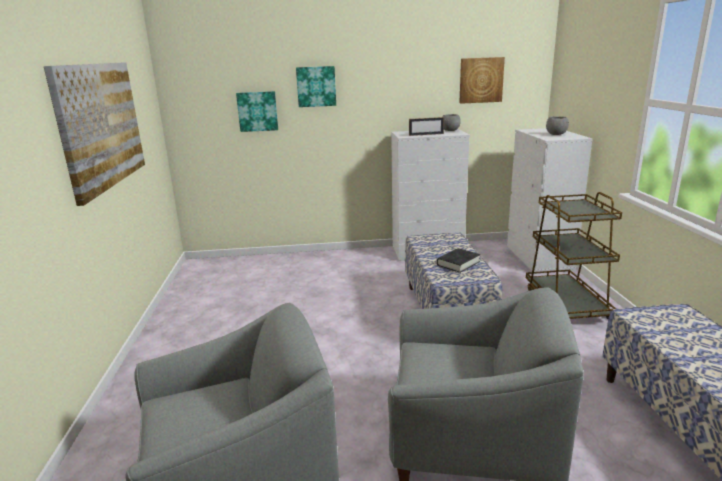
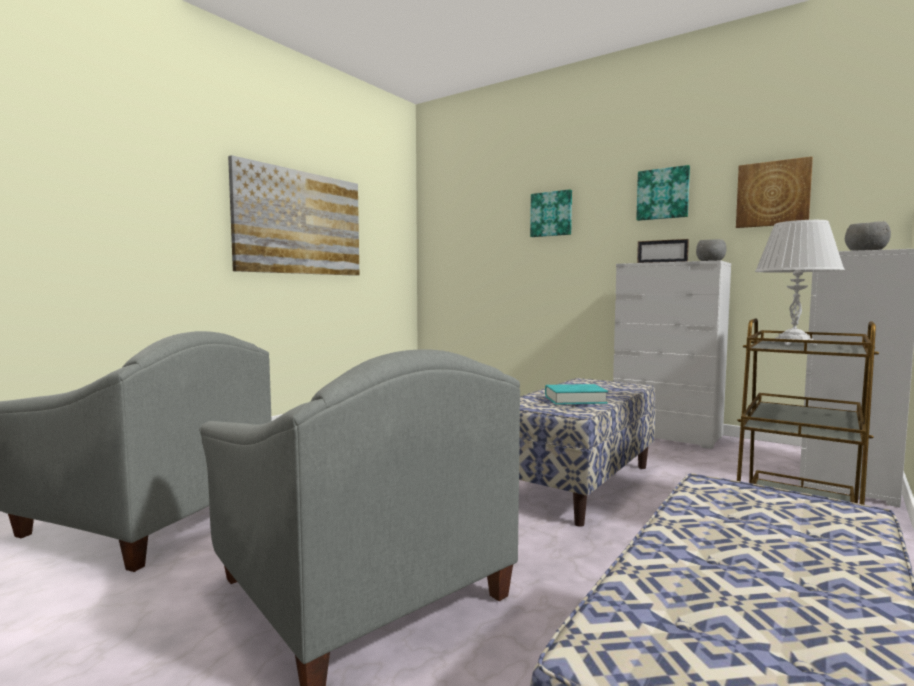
camera: 40 degrees right, 15 degrees down
(257, 111) = (493, 242): picture -> picture (663, 194)
(458, 263) = (575, 399): black book -> turquoise book
(565, 206) = (793, 343): none -> white table lamp

